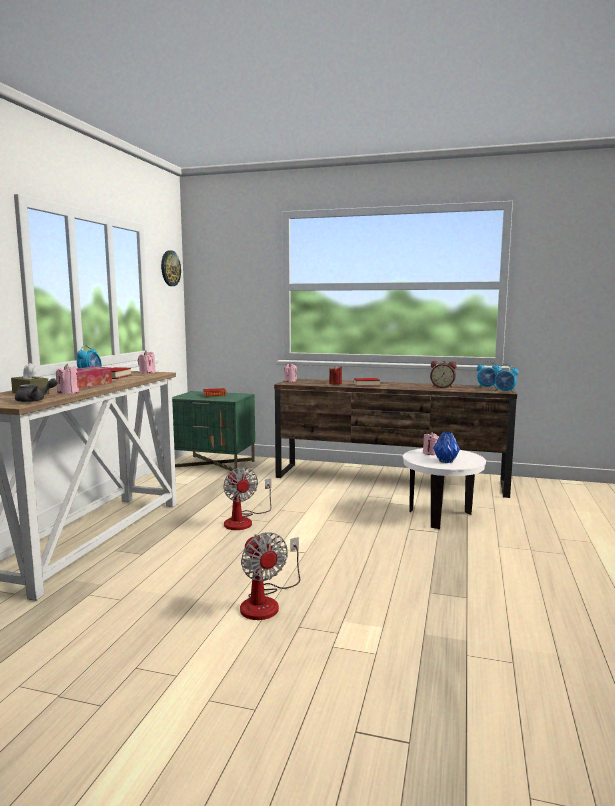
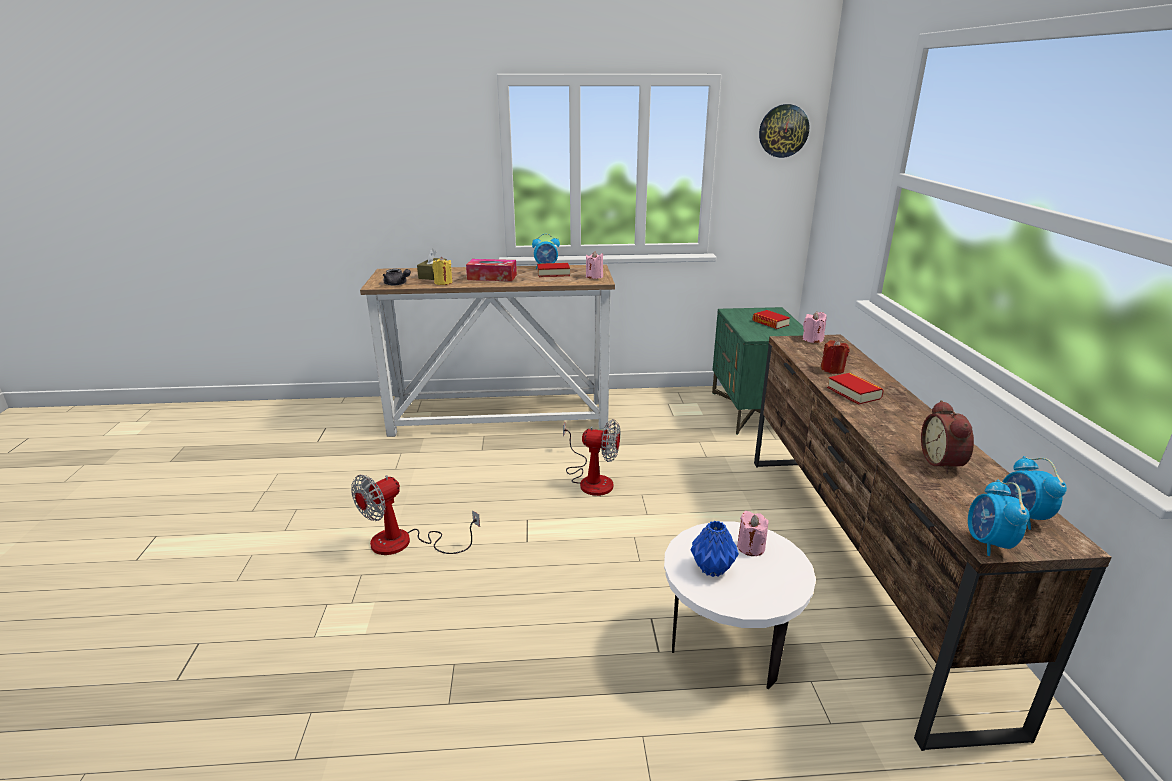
camera: 70 degrees right, 15 degrees up
(68, 392) = (443, 282): pink candle -> yellow candle
(244, 521) = (591, 479): fan -> fan turned 120 degrees counterclockwise

